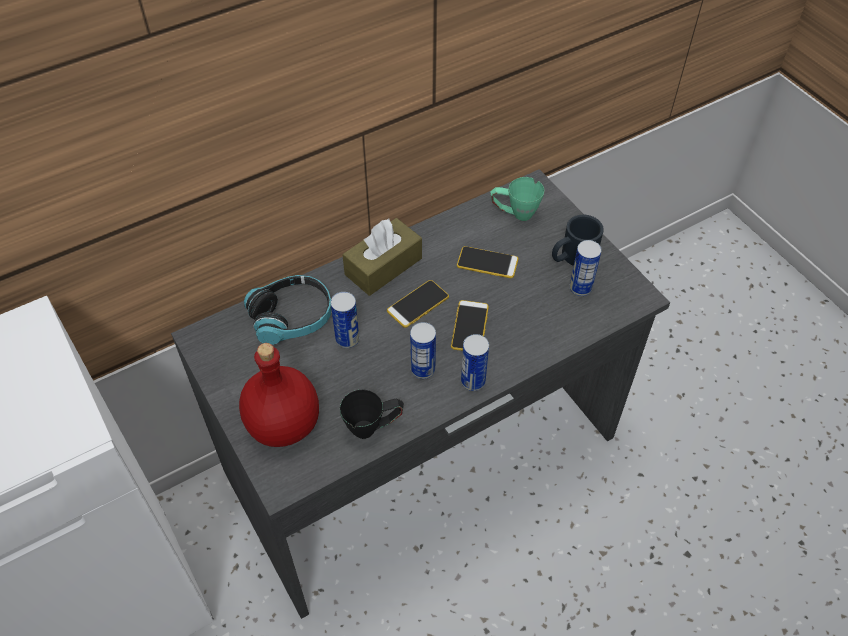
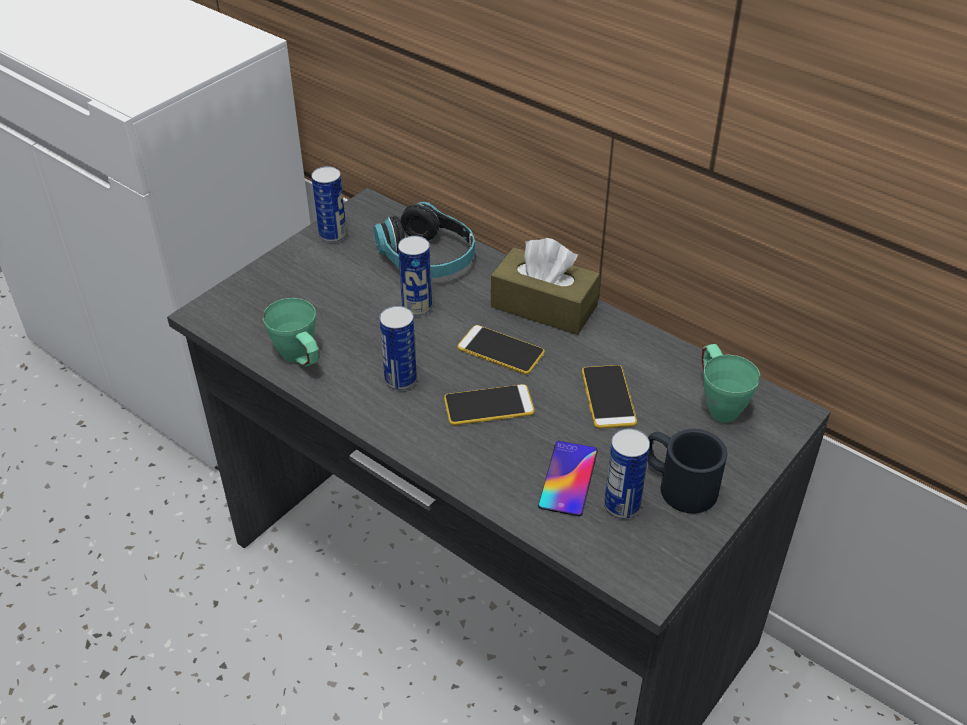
camera: 70 degrees right, 10 degrees down
(283, 426) = (279, 294): red bottle -> none
(373, 427) = (301, 361): black mug -> green mug
(473, 381) = (402, 429): can -> can (333, 235)
(549, 306) = (568, 478): none -> phone

